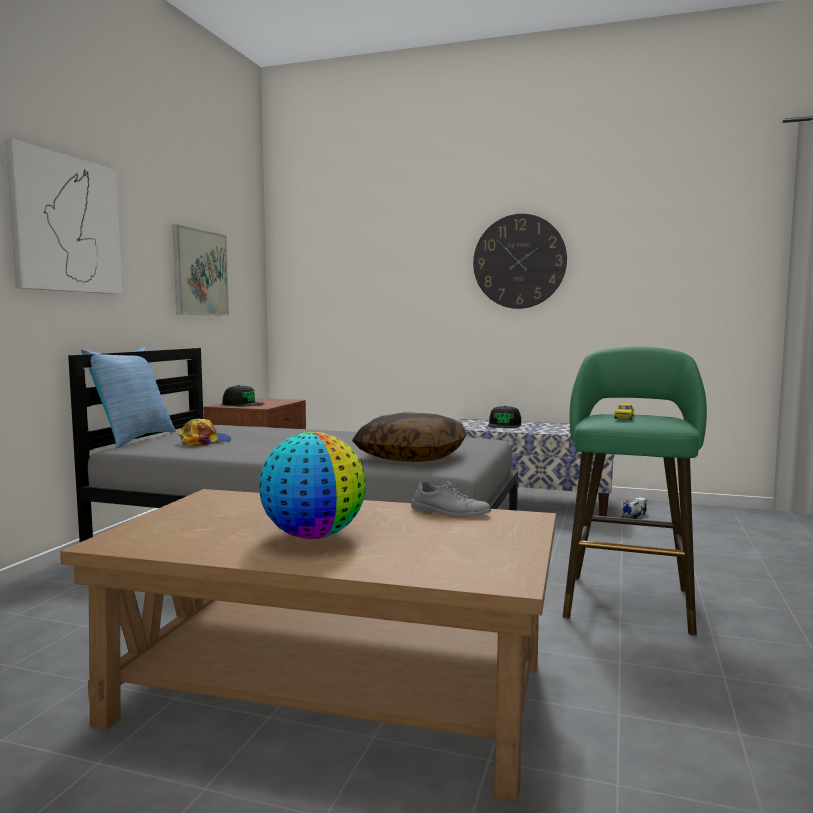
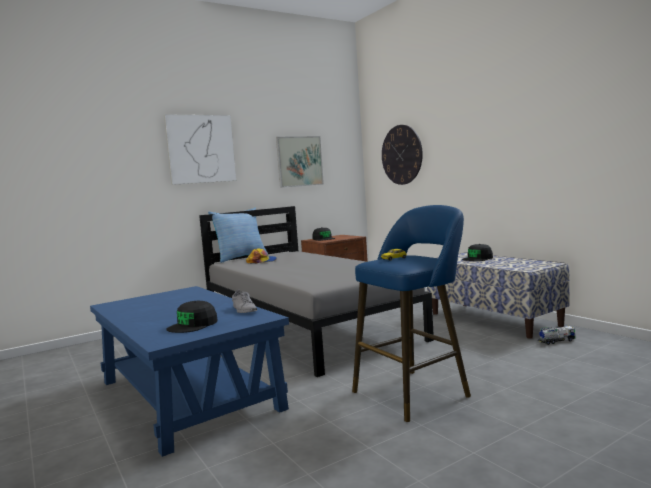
camera: 40 degrees right, 0 degrees up
(314, 536) = (165, 312): globe -> none
(334, 692) = (188, 394): brown coffee table -> blue coffee table
(411, 457) = (324, 277): pillow -> none
(453, 546) = (193, 325): none -> black cap
(519, 261) = (497, 130): wall clock -> wall clock (401, 155)
(628, 599) = (415, 392): green stool -> blue stool

